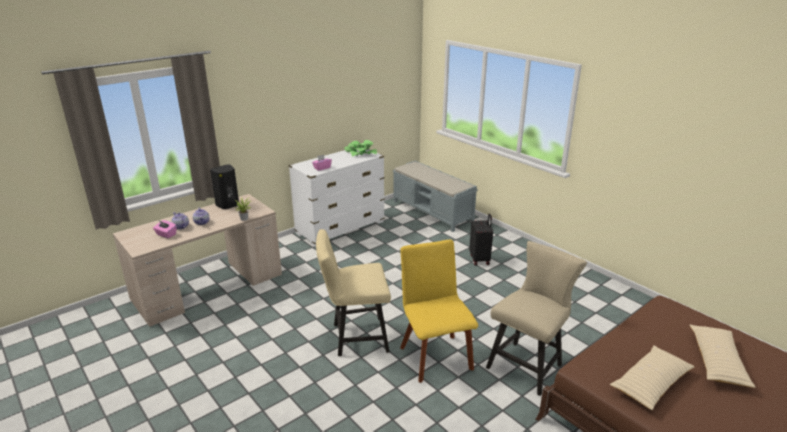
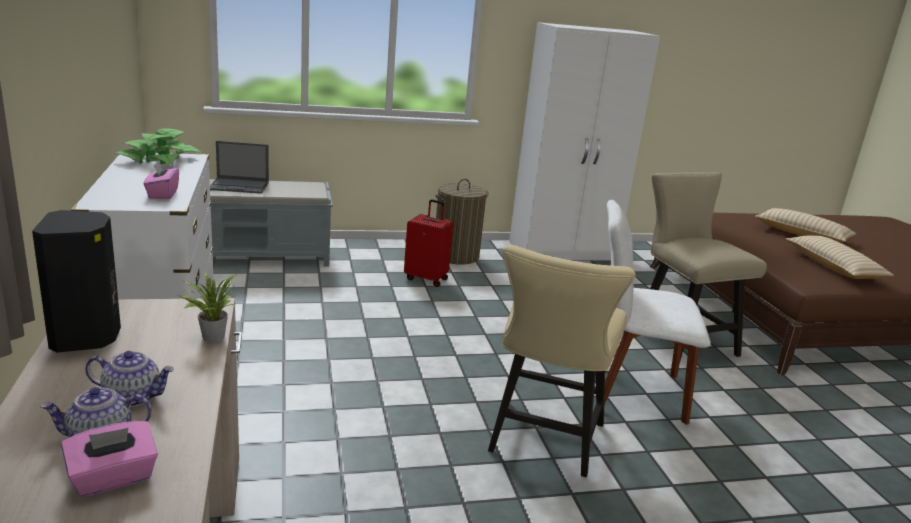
camera: 65 degrees left, 5 degrees down
(432, 174) = (239, 186): none -> laptop
(435, 355) = (630, 390): yellow chair -> white chair
(480, 259) = (426, 279): black suitcase -> red suitcase
(526, 257) = (455, 256): none -> laundry basket
(604, 290) = (563, 251): none -> white wardrobe

